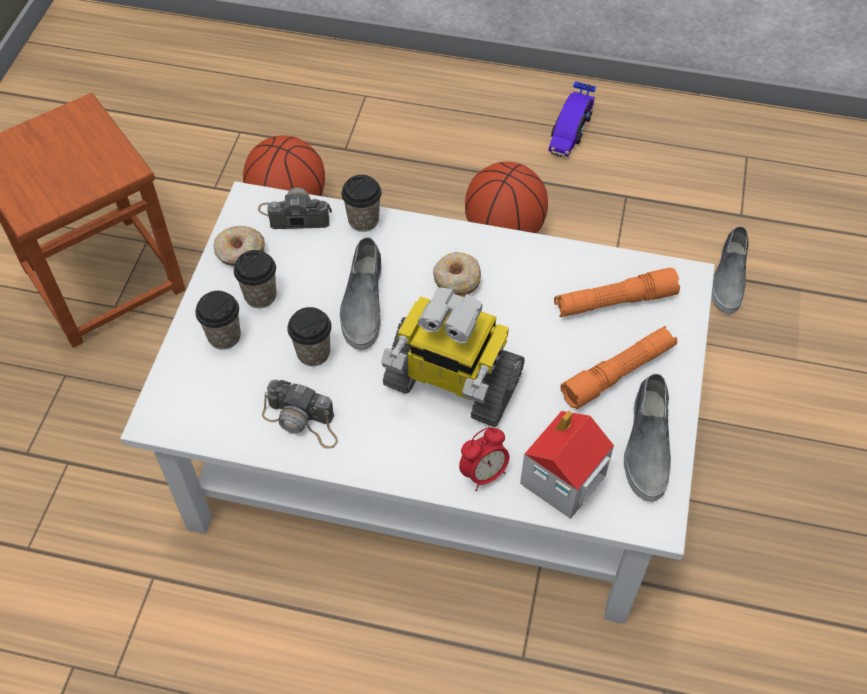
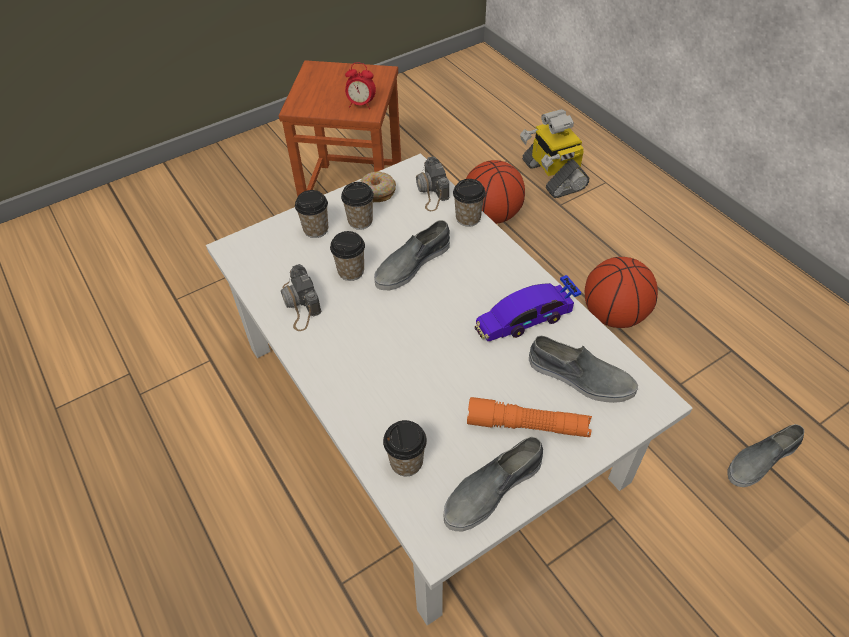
camera: 45 degrees right, 5 degrees down
(294, 215) = (431, 190): camera -> camera turned 150 degrees counterclockwise
(451, 382) = (409, 347): toy robot -> toy robot (552, 175)
(456, 280) = (485, 289): donut -> none
(483, 473) = (363, 416): alarm clock -> alarm clock (361, 104)
(562, 480) = (406, 462): toy house -> cup
(570, 129) = (733, 282): toy car -> toy car (525, 319)
(614, 302) = (580, 377): orange flashlight -> grey shoe

